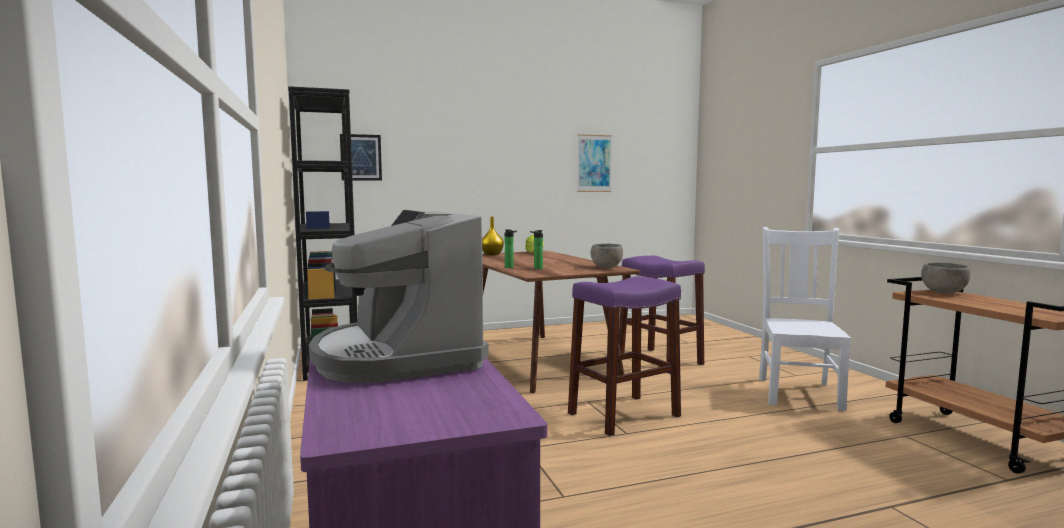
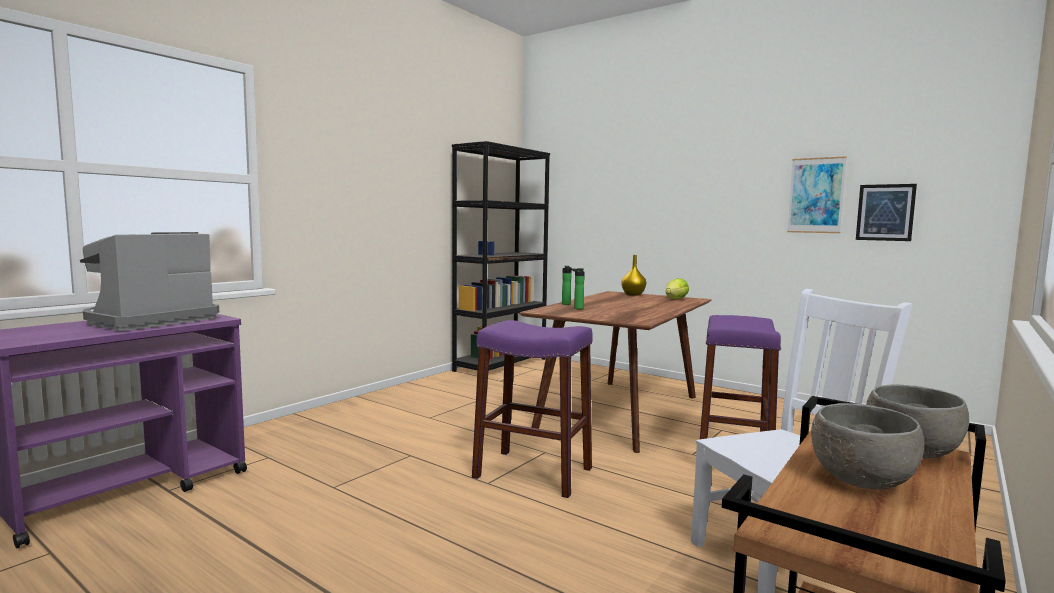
camera: 55 degrees right, 0 degrees up
(361, 157) = (566, 196): picture -> picture (885, 212)
(606, 267) = (638, 318): grey bowl -> grey bowl (859, 481)

